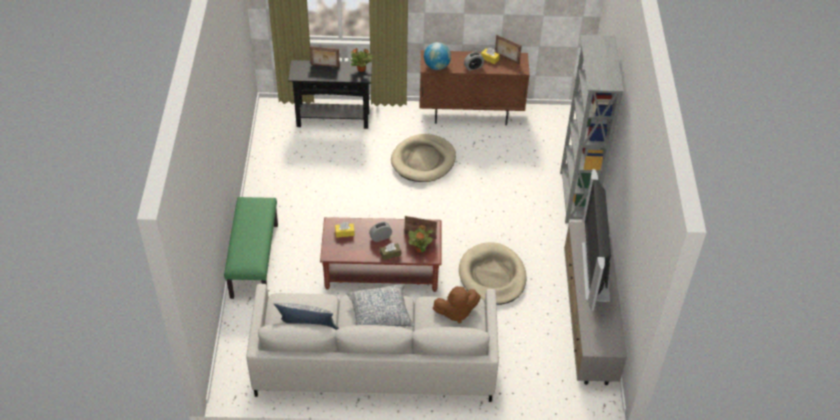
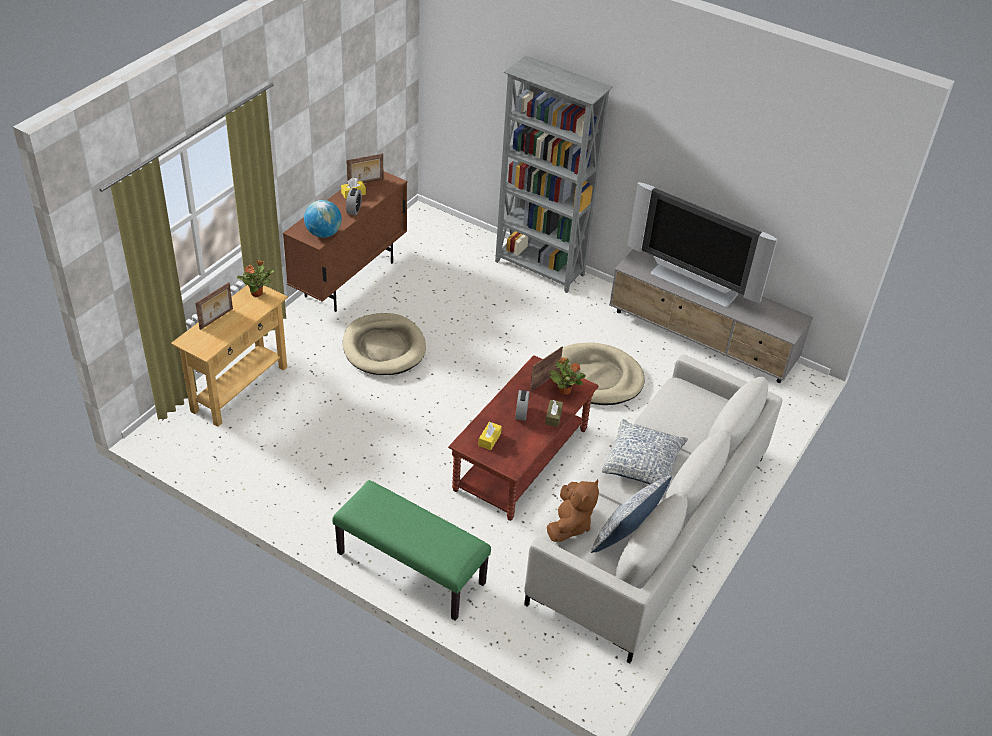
camera: 60 degrees left, 5 degrees down
(333, 119) = (240, 389): black console table -> beige console table
(456, 312) = (681, 402): brown plush toy -> brown plush toy (570, 525)

